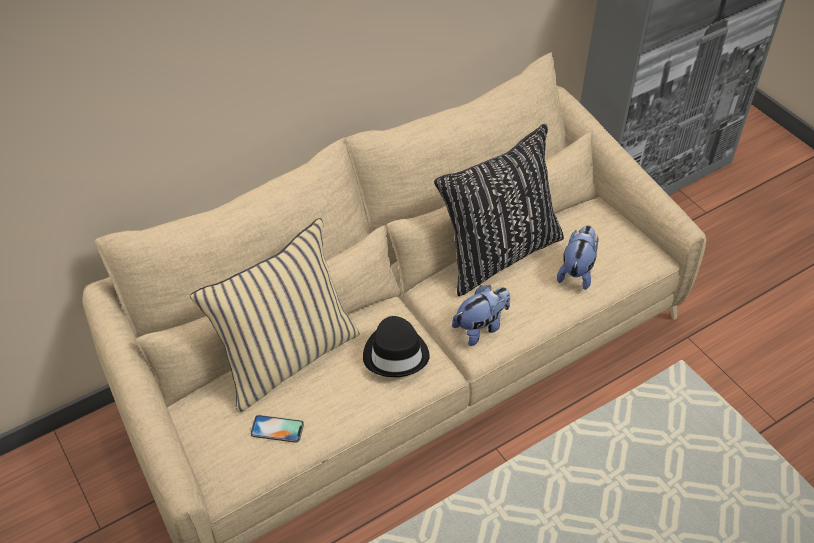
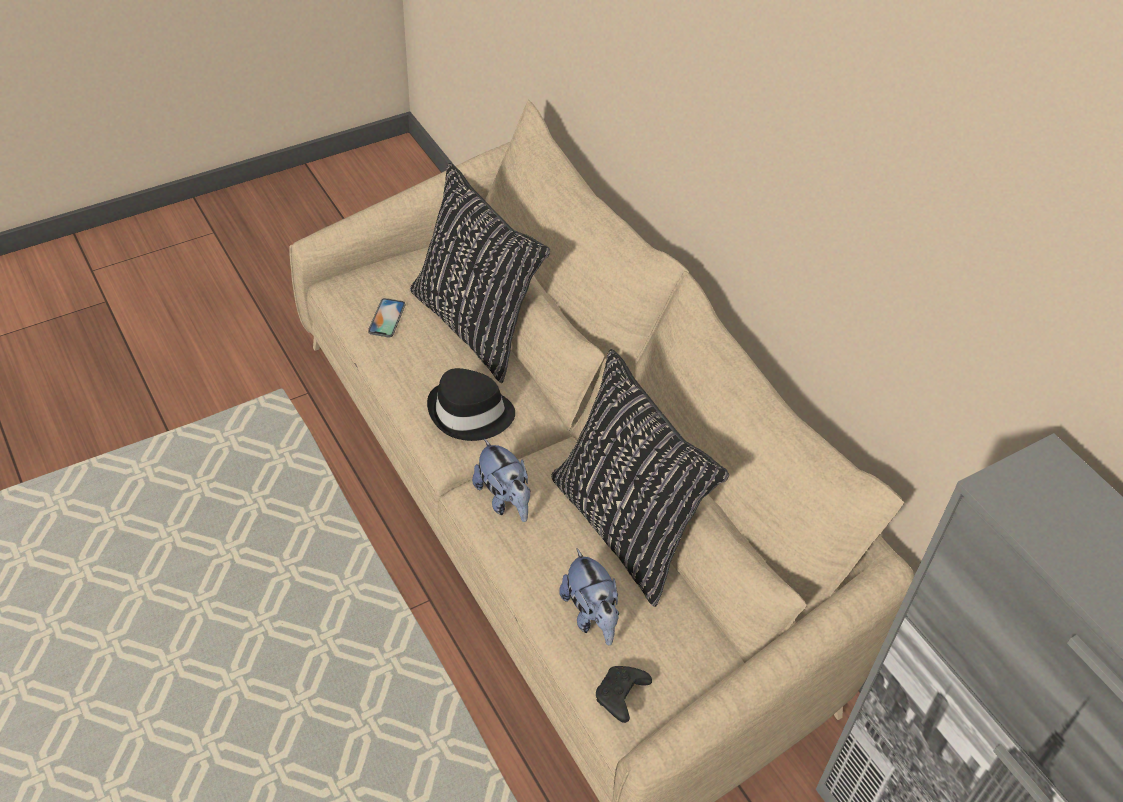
camera: 90 degrees right, 0 degrees up
(286, 357) = (476, 325): beige pillow -> black pillow
(577, 271) = (591, 615): plush toy -> plush toy turned 45 degrees clockwise
(636, 256) = (621, 697): none -> black game controller

